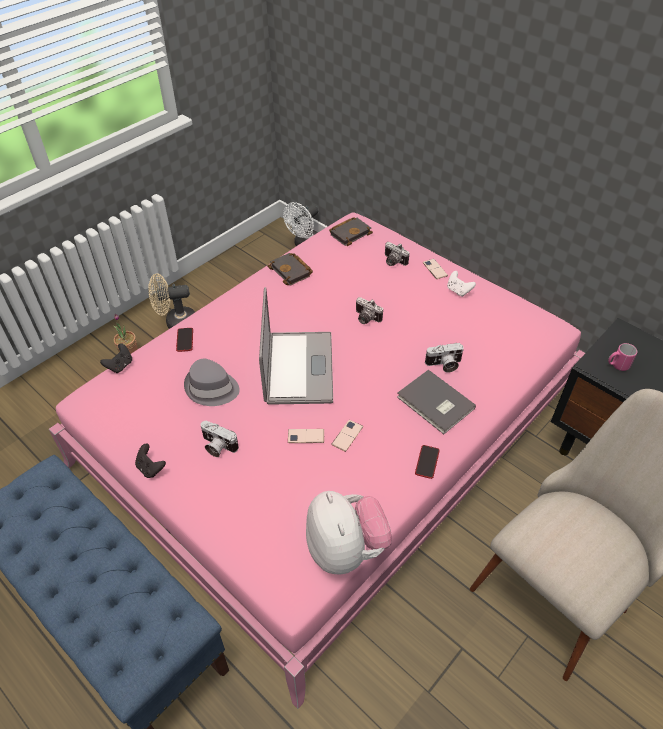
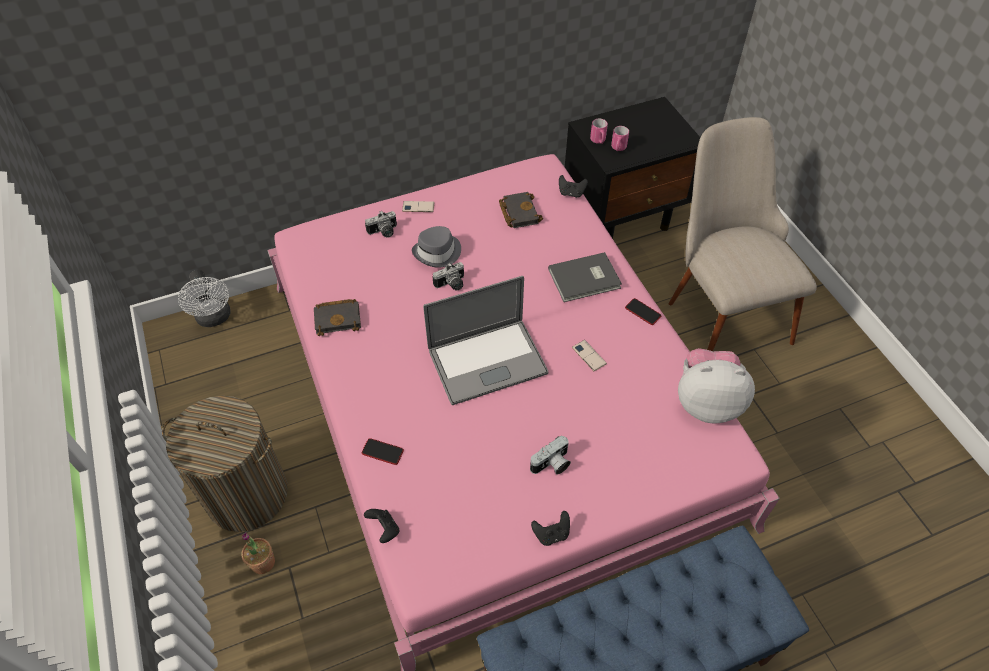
camera: 65 degrees left, 5 degrees up
(176, 323) = (247, 494): beige fan -> laundry basket
(211, 388) = (473, 446): grey hat -> grey hat (438, 252)
(298, 367) = (487, 361): laptop -> laptop turned 135 degrees clockwise
(306, 436) = (575, 387): phone -> none
(350, 233) = (313, 247): black book -> black book (518, 212)
(444, 365) = (545, 253): camera -> none
(458, 291) = (460, 203): white game controller -> none
(535, 358) = (571, 193): none -> black game controller
(613, 347) = (598, 141): none -> pink mug

